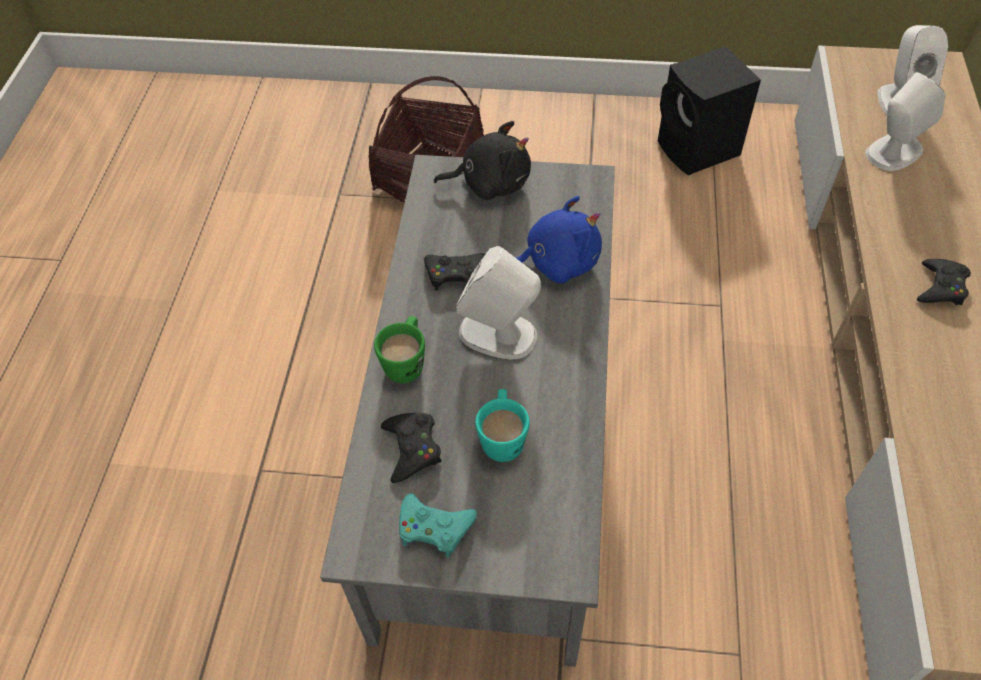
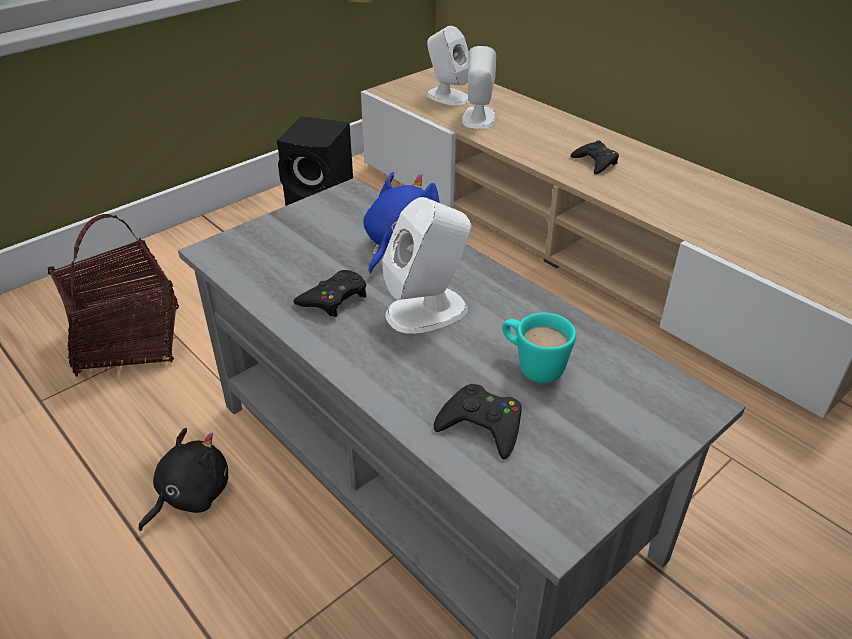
camera: 50 degrees left, 15 degrees down
(407, 362) = (385, 376): green mug -> none
(434, 527) = (582, 459): turquoise game controller -> none
(490, 183) = (274, 232): black plush toy -> black plush toy (190, 495)

